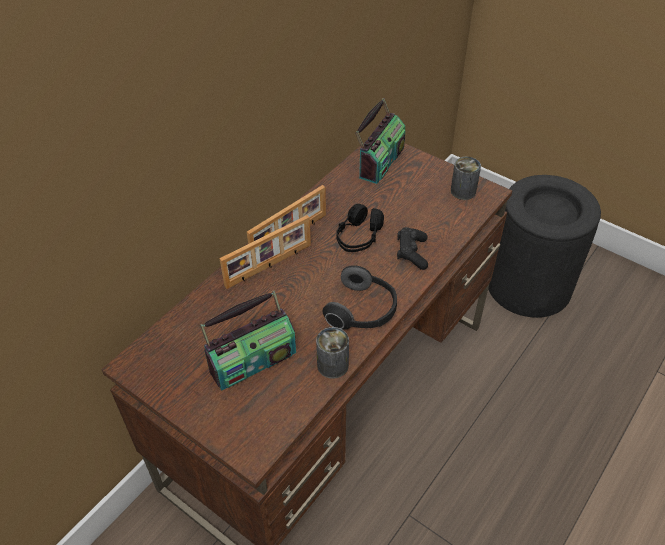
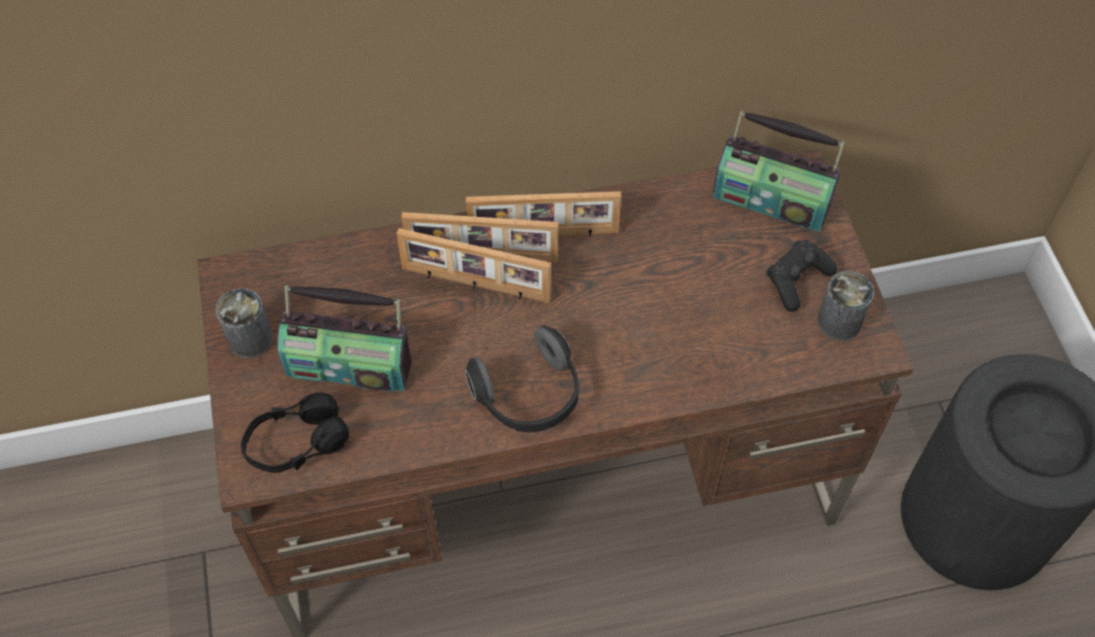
camera: 40 degrees right, 10 degrees up
(279, 280) = (475, 285): none -> picture frame
(332, 365) = (427, 437): can -> can (250, 339)
(358, 237) = (627, 293): black headphones -> black headphones (296, 443)
(380, 161) = (771, 199): radio -> radio turned 45 degrees clockwise
(411, 253) = (670, 363): black game controller -> black game controller (796, 280)

